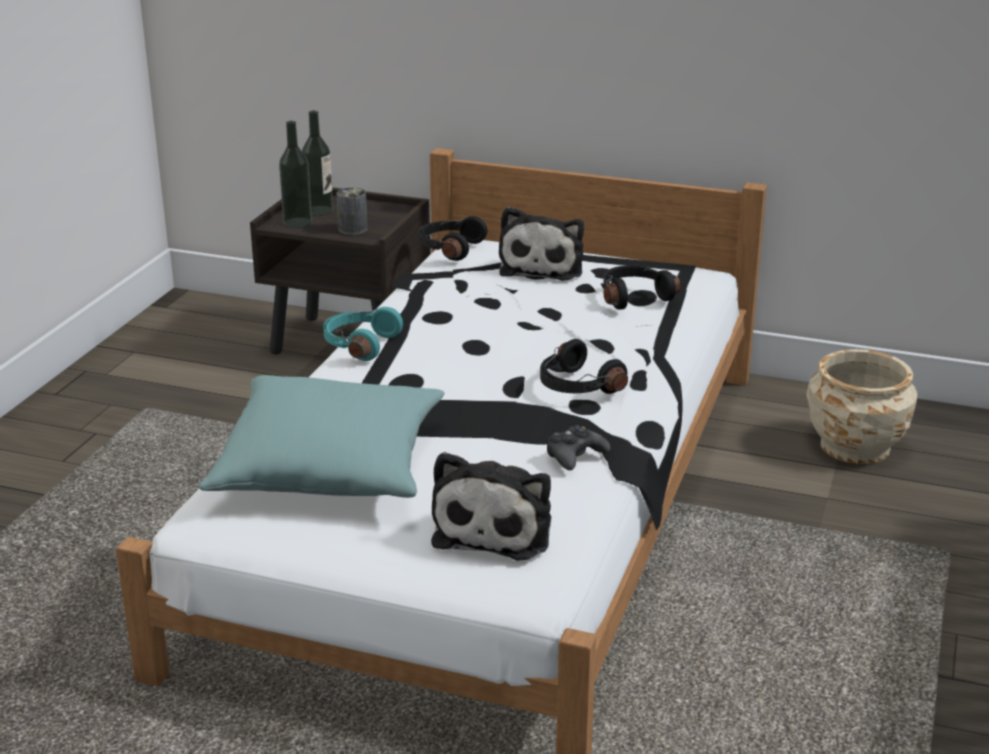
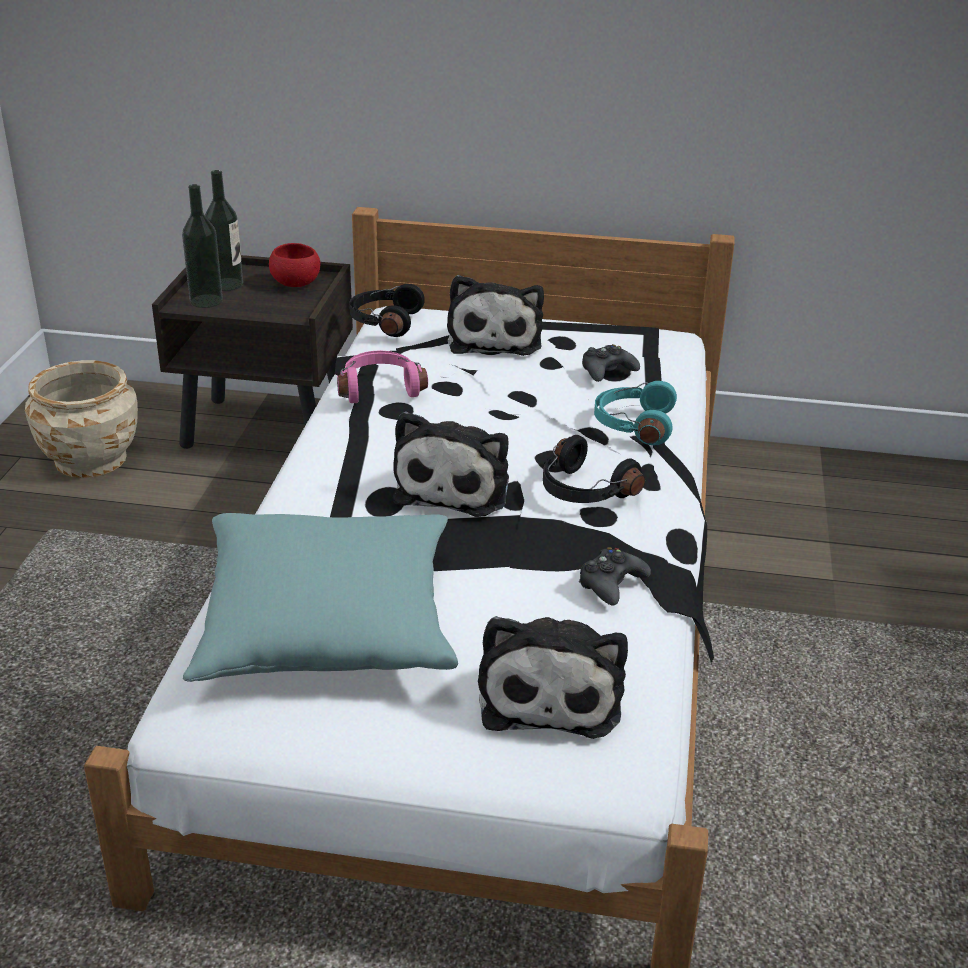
camera: 10 degrees left, 5 degrees up
(352, 229) = (272, 305): can -> none
(359, 344) = (316, 453): turquoise headphones -> turquoise headphones (633, 425)
(378, 213) = (295, 284): none -> red bowl
(428, 299) = (379, 388): none -> pink headphones
(469, 377) = (455, 486): none -> plush toy
(633, 296) = (607, 371): black headphones -> black game controller
(855, 446) = (841, 514): beige planter -> beige planter (90, 459)

